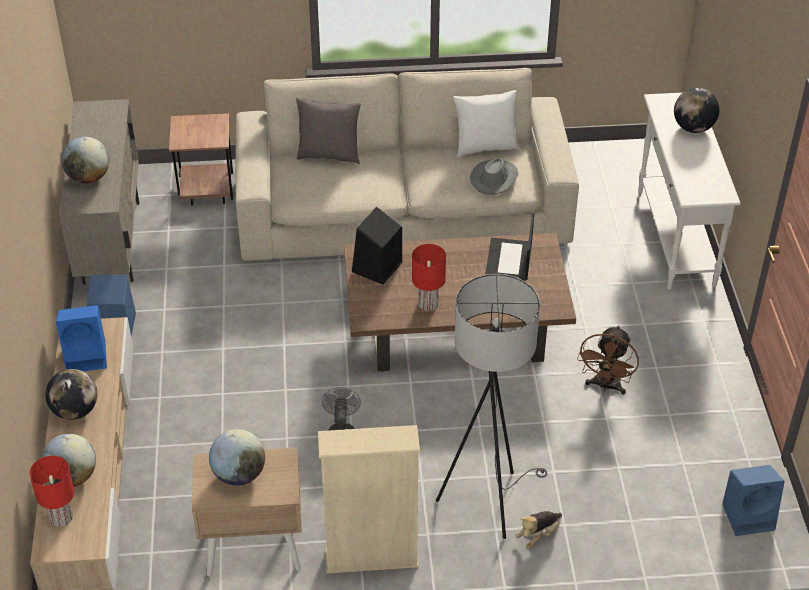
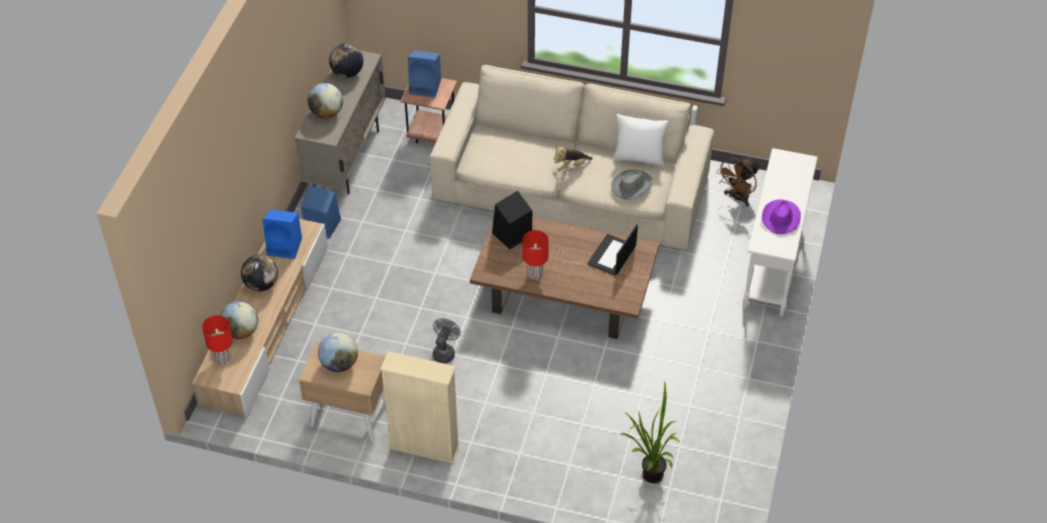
camera: 20 degrees right, 5 degrees up
(329, 155) = (517, 134): grey pillow -> none
(488, 498) = (525, 429): grey floor lamp -> none
(538, 535) = (547, 467): plush toy -> plush toy (571, 166)
(605, 386) = (654, 371): brown fan -> brown fan (737, 198)
(664, 509) = (647, 476): none -> potted plant
(693, 128) = (794, 187): globe -> globe (347, 73)
(697, 163) = (780, 218): none -> purple hat
(749, 516) = (707, 500): blue speaker -> blue speaker (426, 87)

